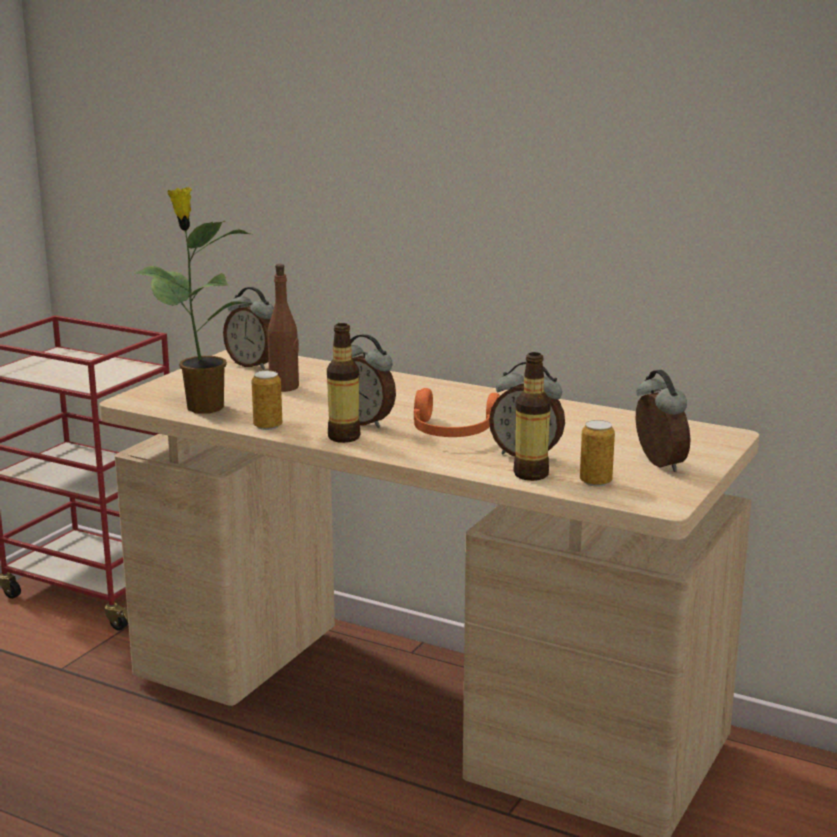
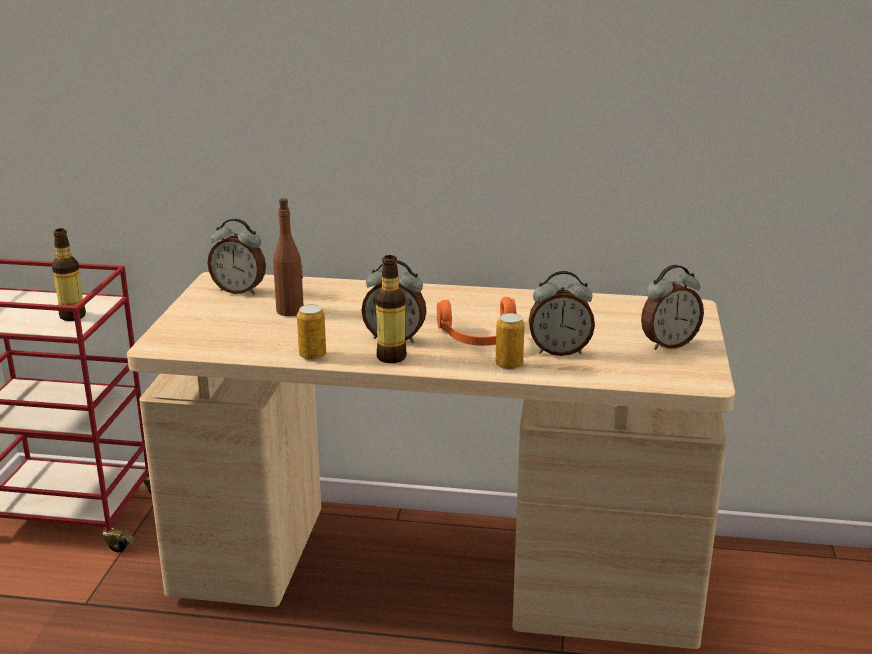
camera: 20 degrees left, 5 degrees up
(202, 407) = (233, 344): potted plant -> none
(531, 474) = (580, 371): bottle -> bottle (72, 316)
(595, 482) = (637, 369): can -> can (509, 365)
(657, 464) = (668, 344): alarm clock -> alarm clock turned 105 degrees clockwise

